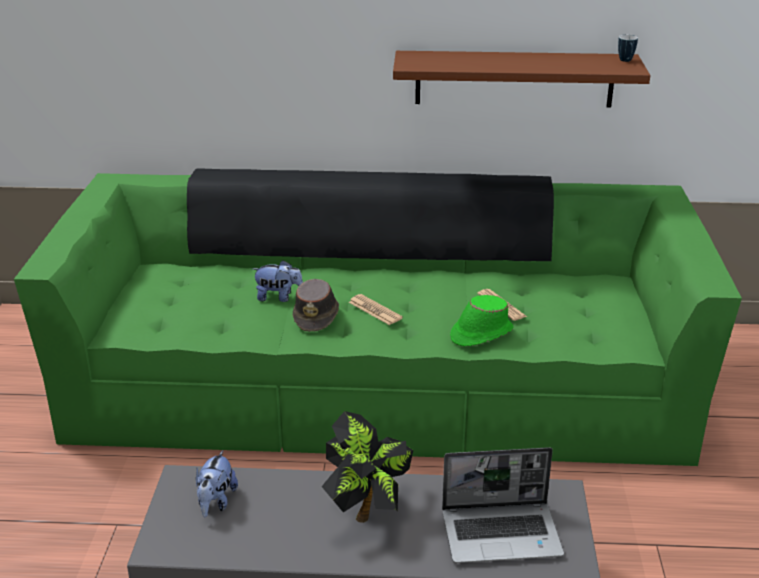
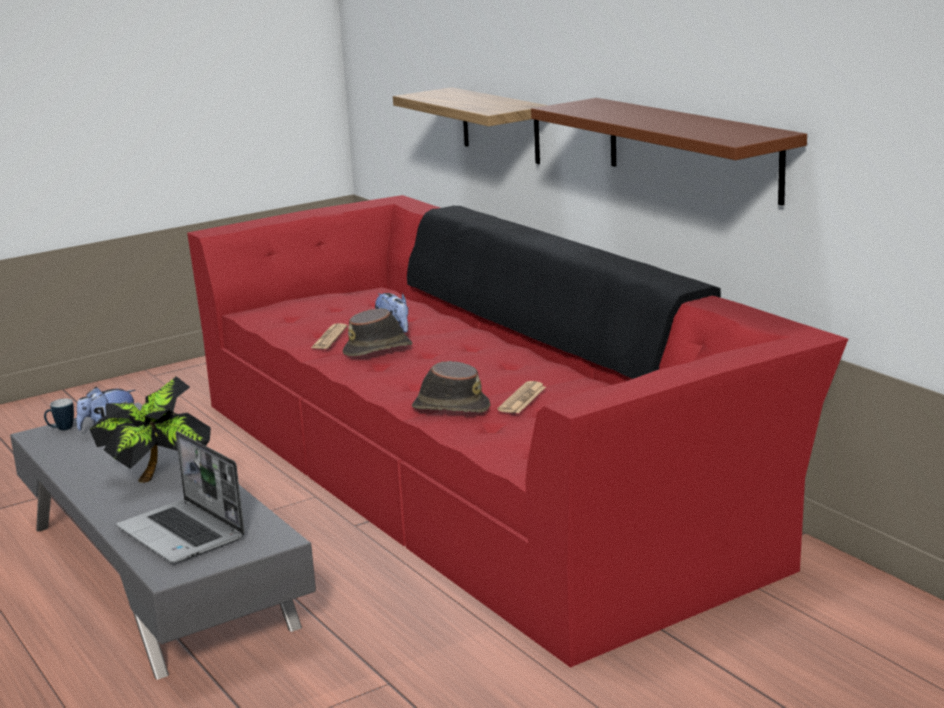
camera: 55 degrees right, 10 degrees down
(252, 88) = (500, 125): none -> shelf
(375, 310) = (424, 363): newspaper -> newspaper (329, 338)
(380, 379) = (478, 470): green sofa -> red sofa
(481, 333) = (450, 407): green hat -> brown hat
(626, 61) = (762, 135): mug -> mug (61, 429)

